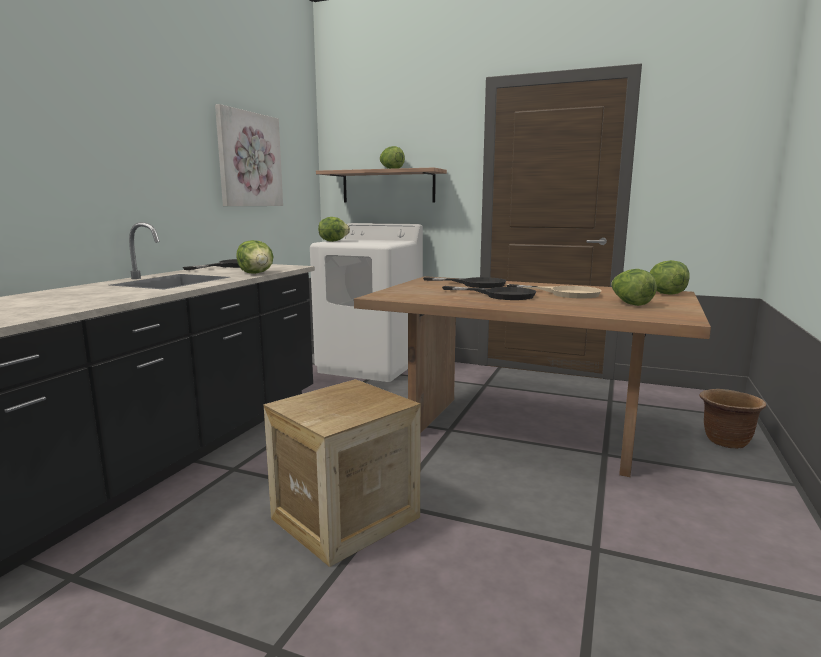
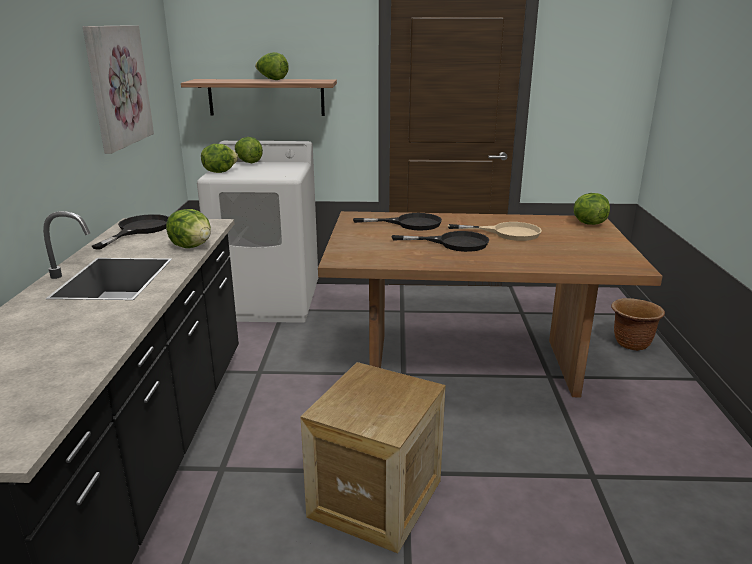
camera: 20 degrees left, 10 degrees up
(630, 304) = (575, 245): lettuce -> lettuce (248, 162)

